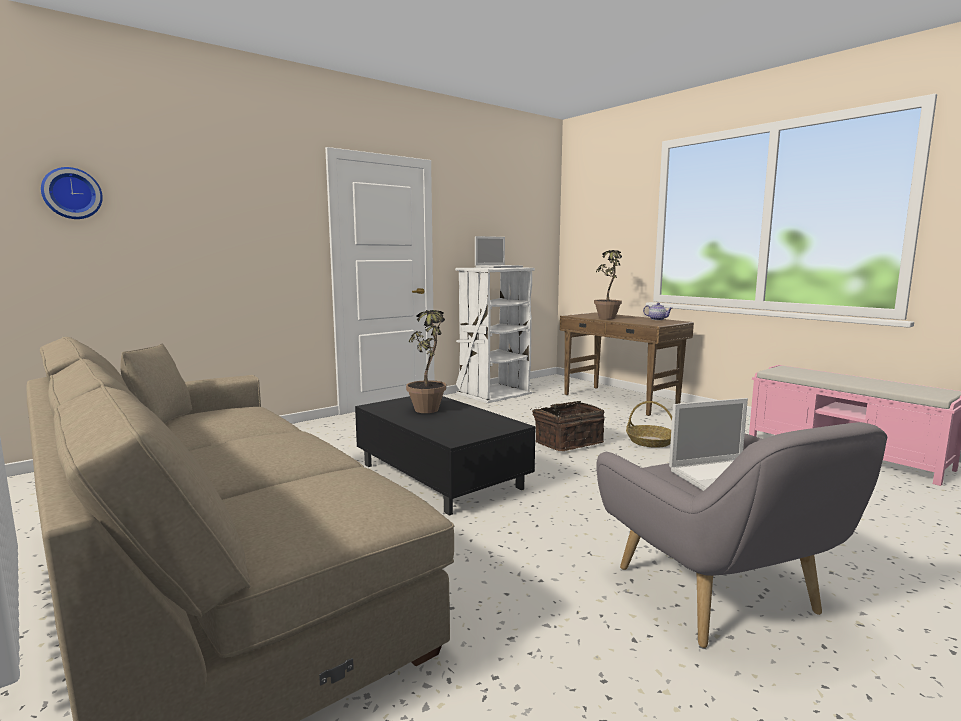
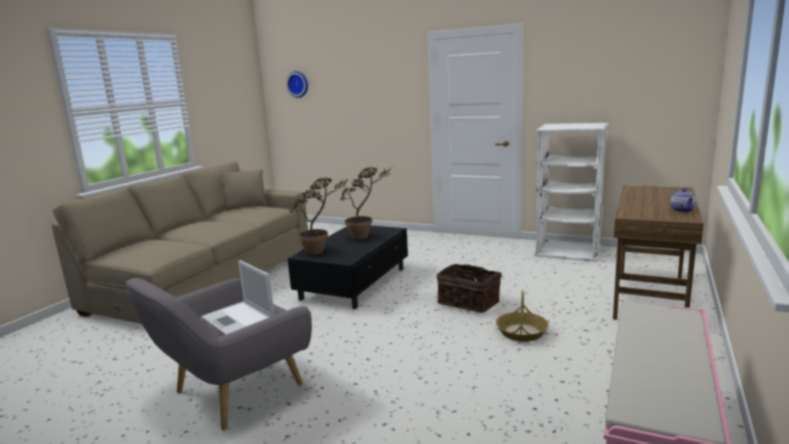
camera: 65 degrees right, 5 degrees up
(499, 267) = (570, 126): laptop -> none
(608, 317) = (648, 196): potted plant -> potted plant (321, 251)

